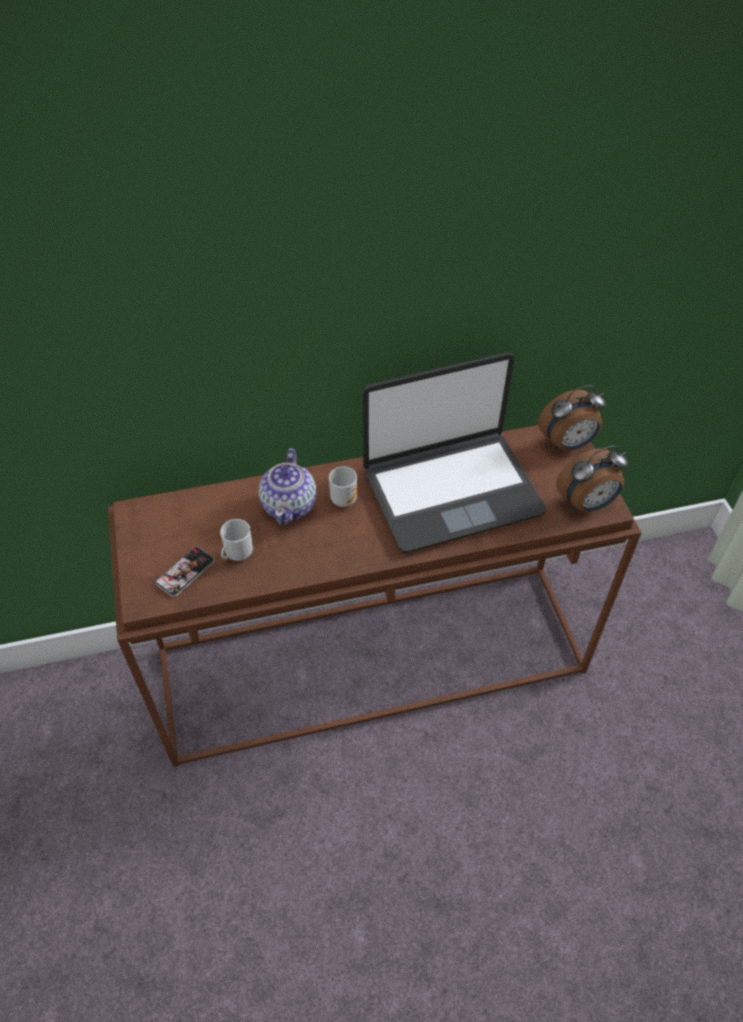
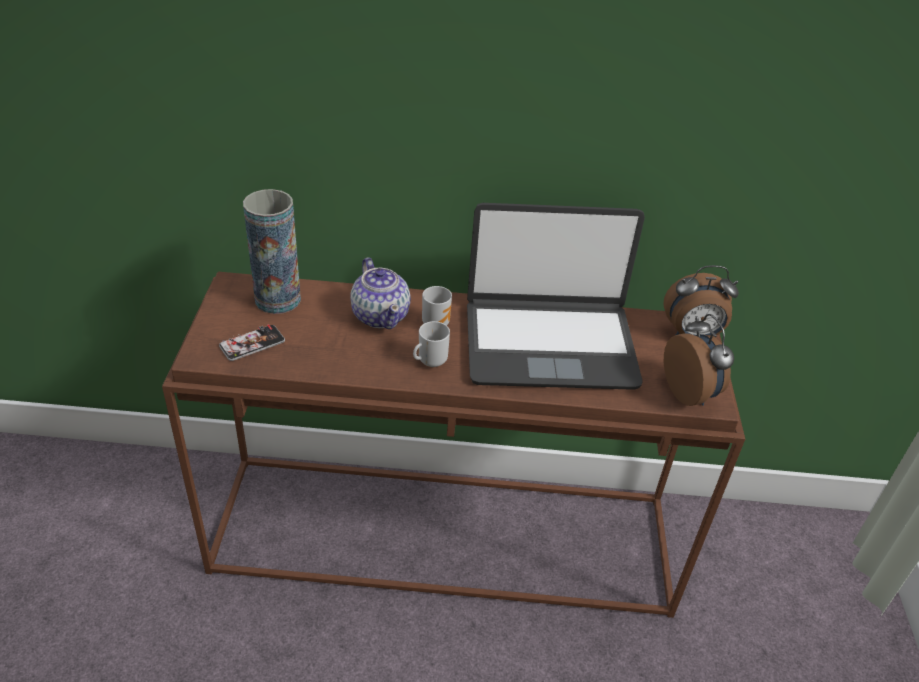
camera: 15 degrees right, 10 degrees down
(186, 516) = (278, 299): none -> vase
(237, 554) = (308, 342): mug -> mug (430, 361)
(290, 505) = (381, 315): teapot -> teapot turned 45 degrees counterclockwise
(586, 504) = (690, 393): alarm clock -> alarm clock turned 105 degrees counterclockwise

